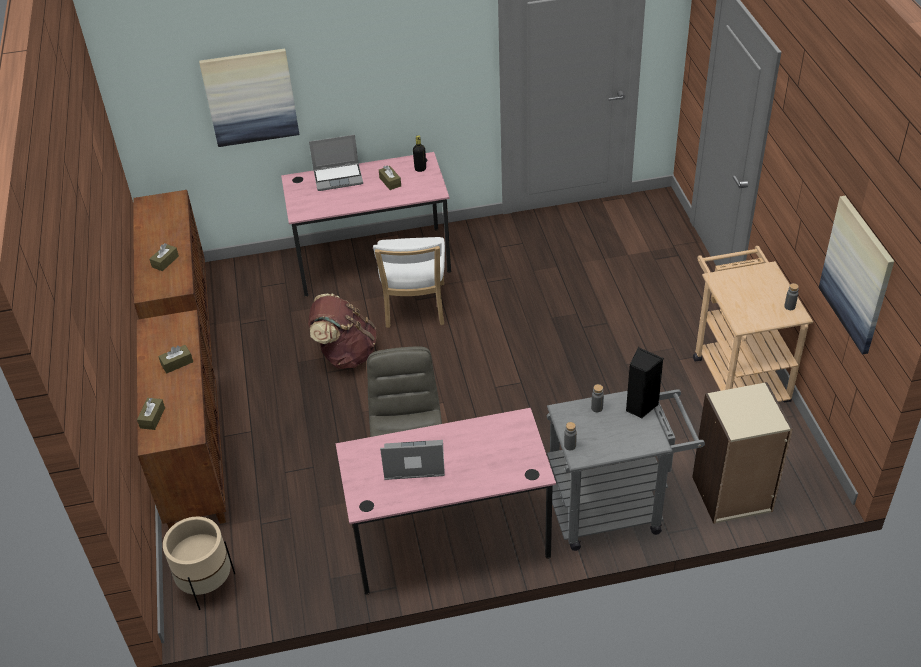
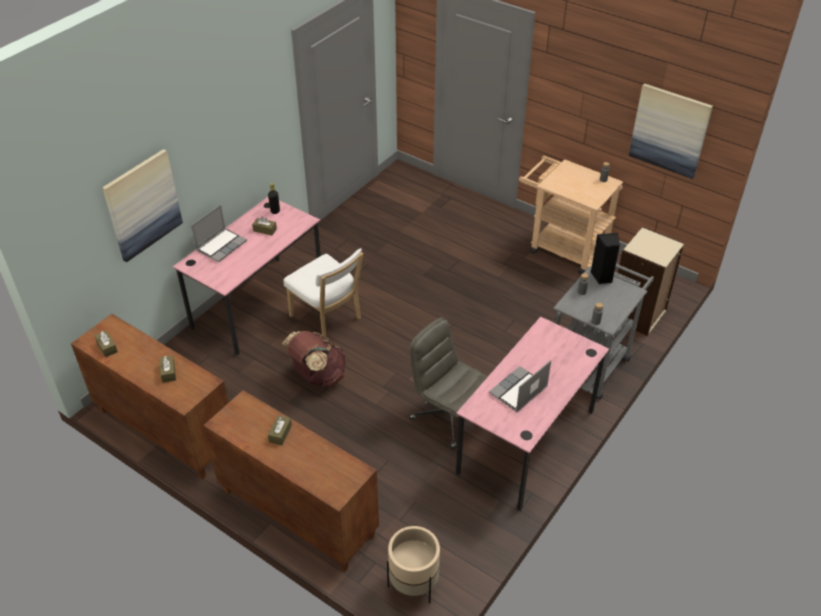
camera: 45 degrees left, 0 degrees up
(152, 418) = (314, 480): brown tissue box -> brown tissue box (107, 347)

